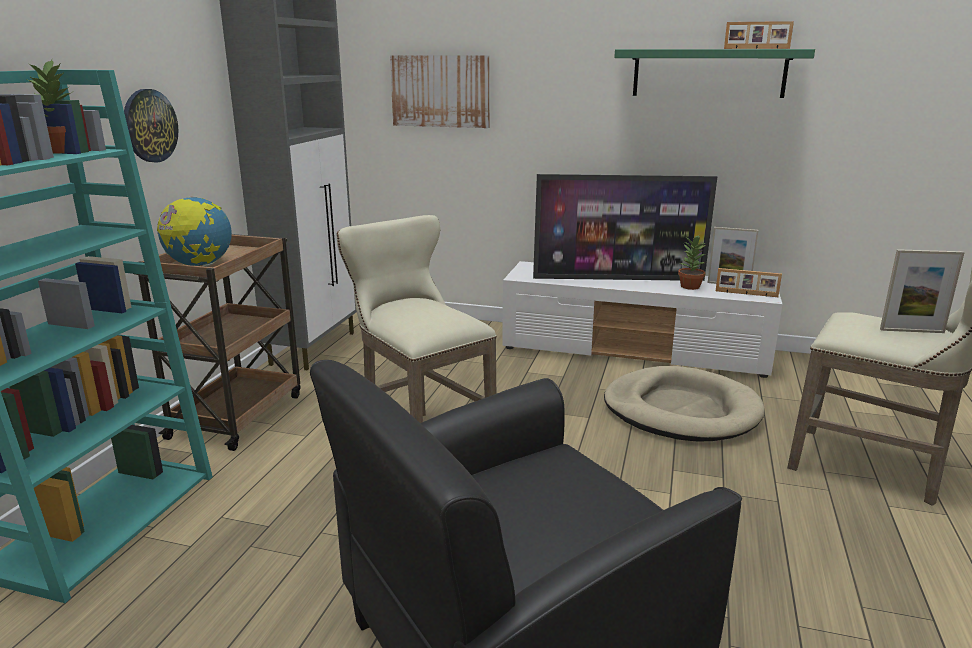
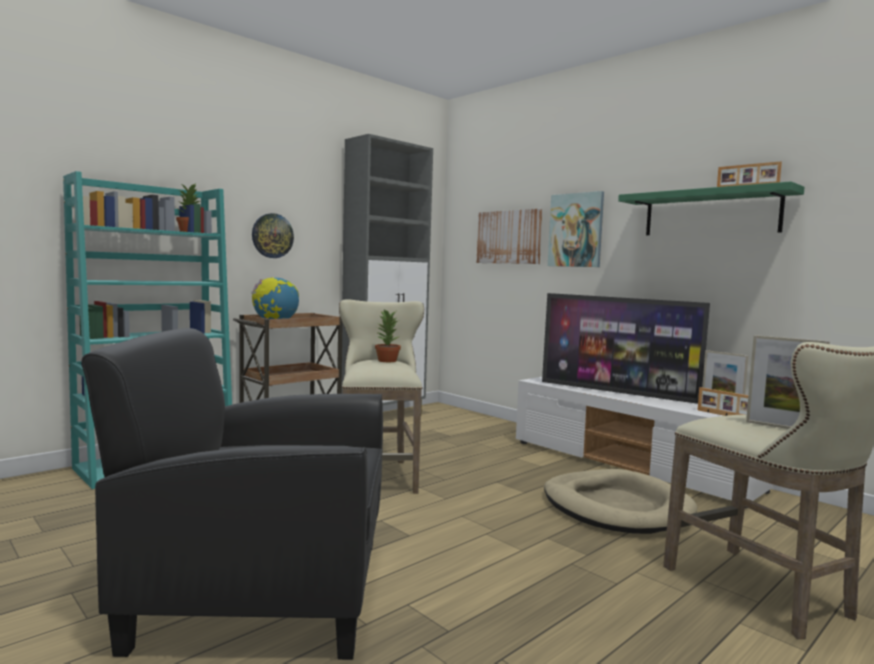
camera: 30 degrees right, 15 degrees down
(540, 85) = (576, 230): none -> picture
(689, 286) = (676, 404): potted plant -> potted plant (386, 361)

